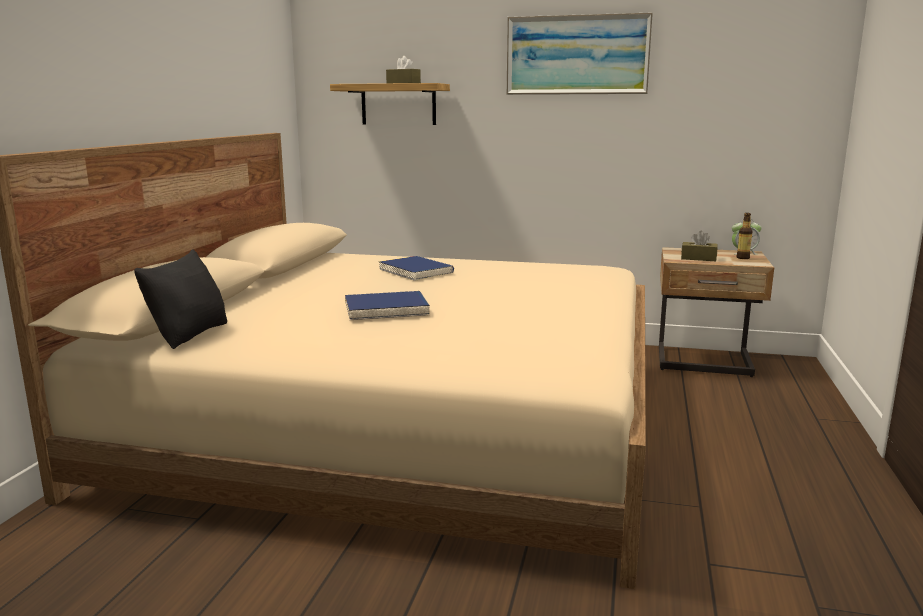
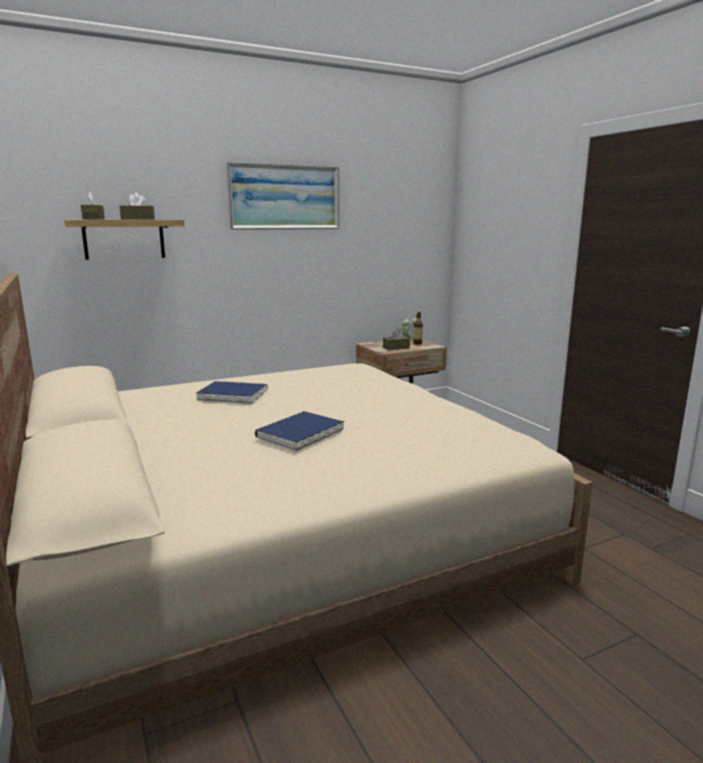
camera: 40 degrees left, 0 degrees up
(189, 334) = (175, 511): black pillow -> none
(364, 83) = (93, 219): none -> brown tissue box

